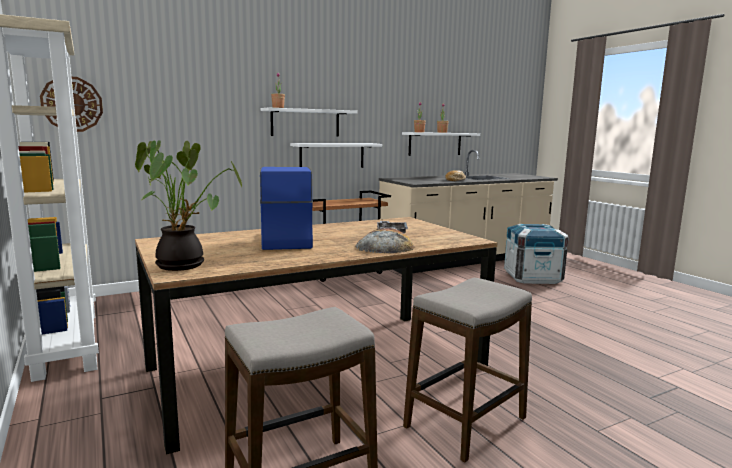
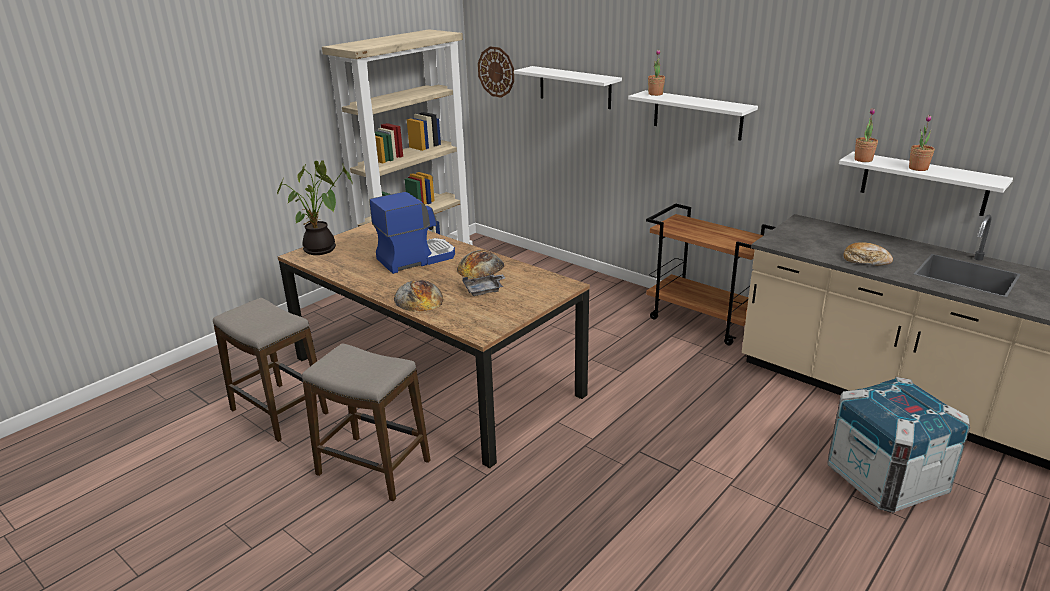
camera: 70 degrees right, 15 degrees up
(332, 155) = (729, 165): white shelf -> white shelf (575, 87)
(340, 229) = (480, 267): none -> bread

